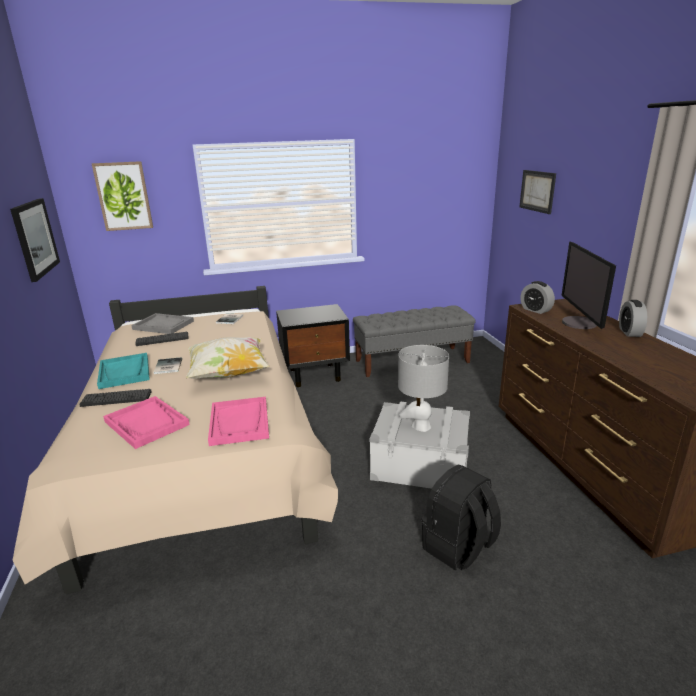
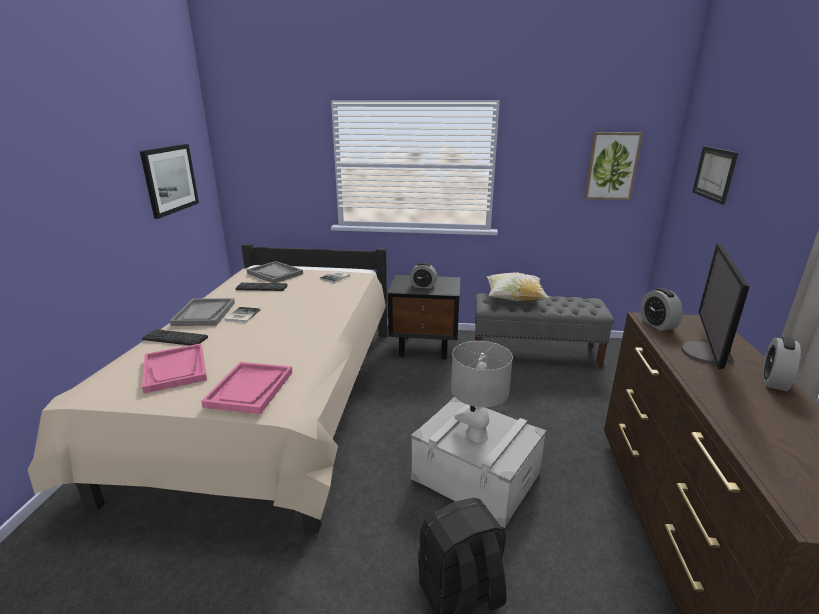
camera: 20 degrees right, 0 degrees up
(123, 196) = (266, 147): picture -> picture (612, 166)
(124, 372) = (204, 314): turquoise tray -> grey tray
(229, 374) = (285, 334): pillow -> pillow (514, 299)
(310, 316) = (423, 286): none -> alarm clock

